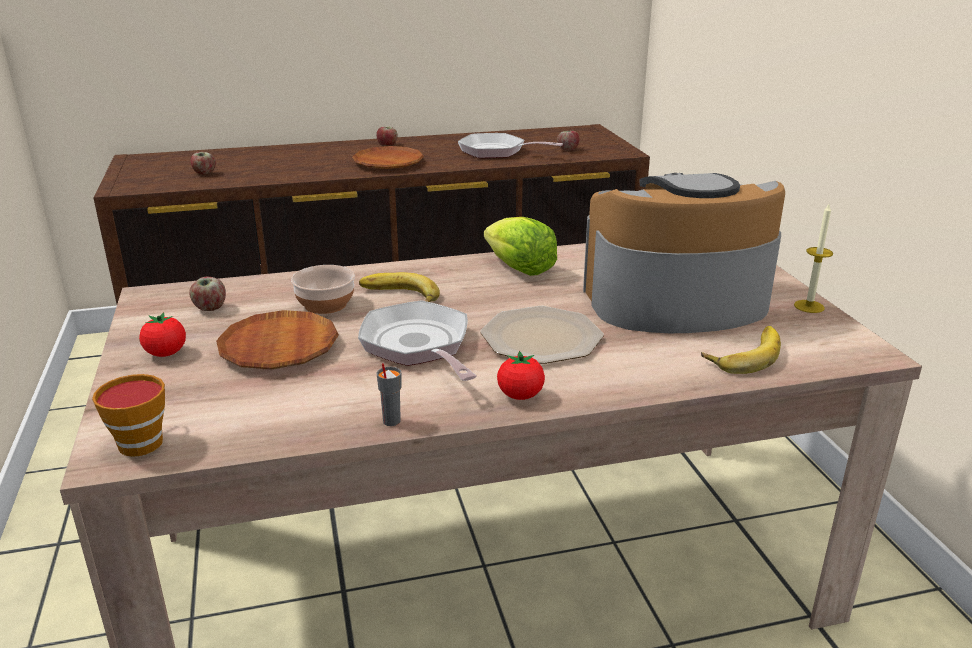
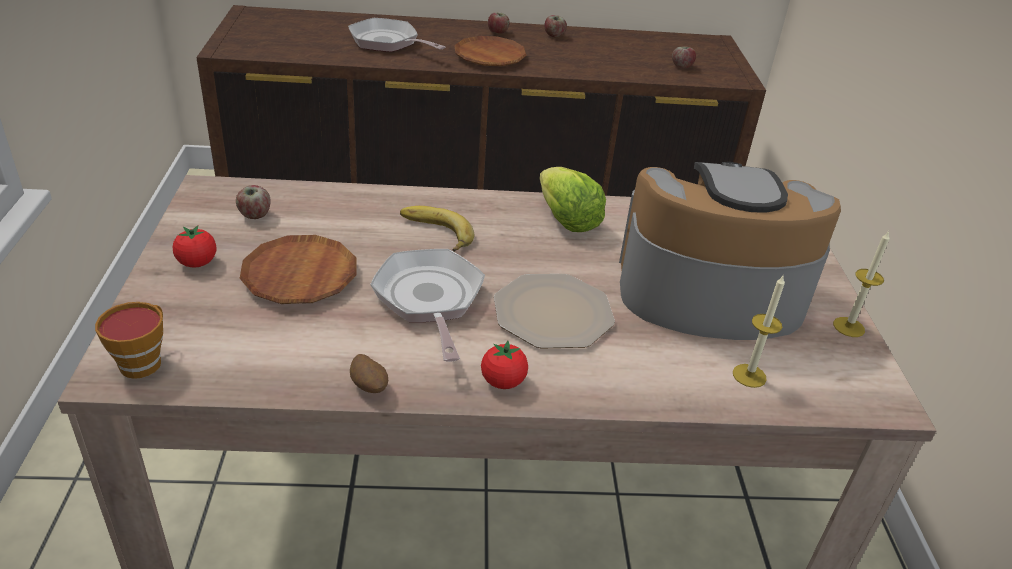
camera: 10 degrees right, 10 degrees up
(204, 173) = (307, 42): apple -> apple (554, 36)
(326, 304) = (362, 231): bowl -> none
(391, 421) = (369, 387): grey cup -> potato
(497, 151) = (606, 58): frying pan -> frying pan (388, 42)
(743, 354) = (749, 375): banana -> candle

